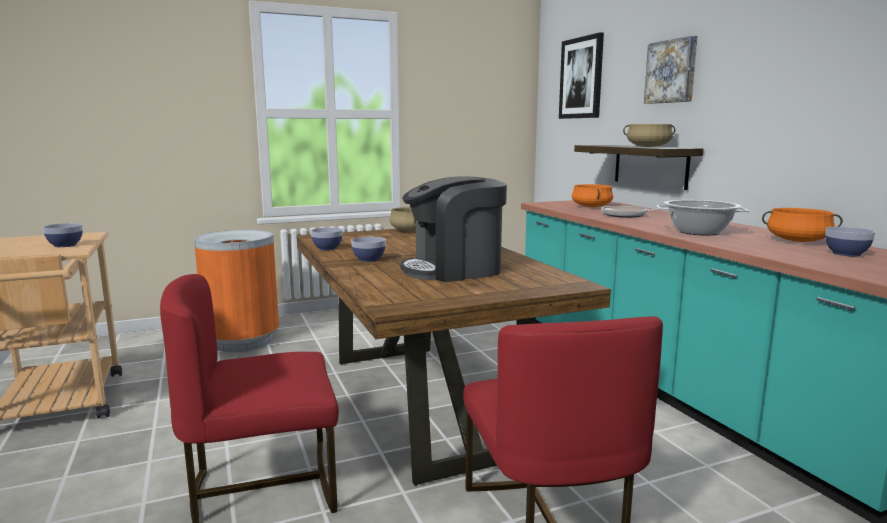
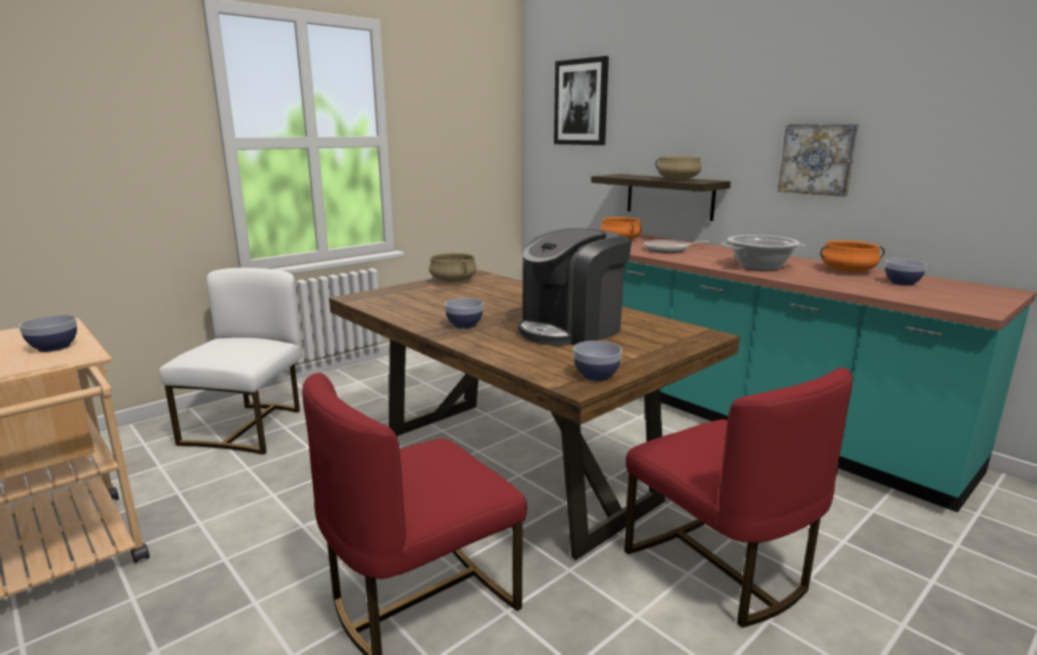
camera: 20 degrees left, 5 degrees up
(243, 341) = (249, 427): orange trash can -> white chair
(327, 248) = (394, 314): bowl -> bowl (596, 375)
(672, 71) = (693, 103): picture -> picture (817, 159)

